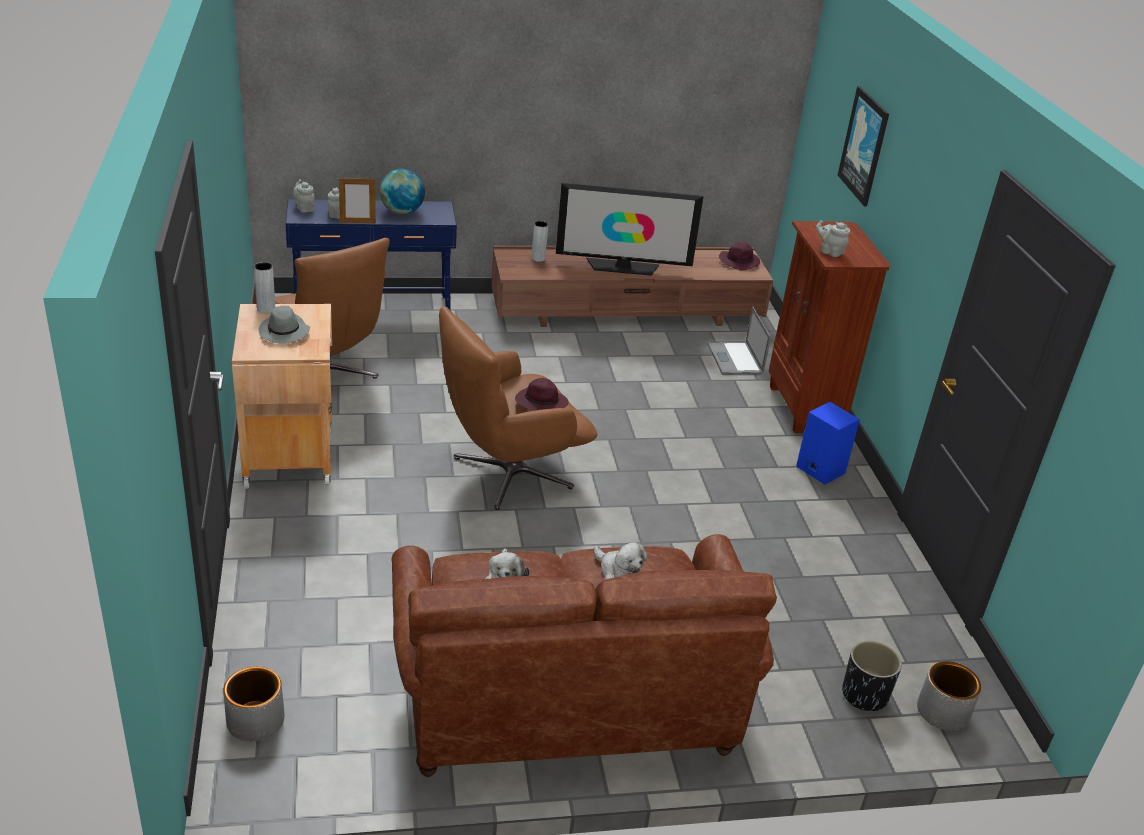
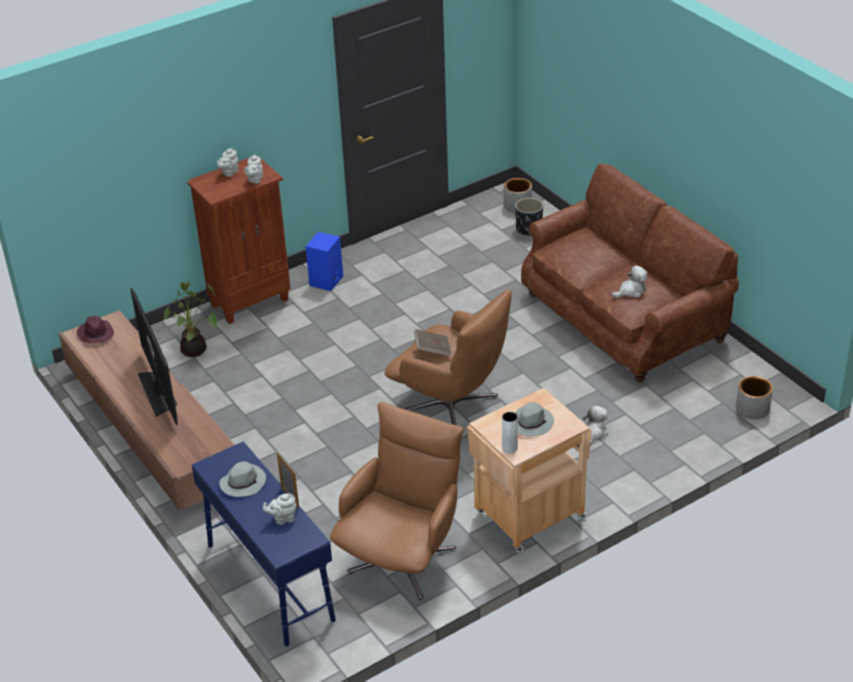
camera: 110 degrees left, 5 degrees up
(304, 208) = (288, 545): grey teapot -> grey teapot (229, 173)
(402, 212) = (243, 482): globe -> grey hat
(538, 258) = (178, 443): grey vase -> none
(540, 403) = (432, 349): purple hat -> brown book
(618, 572) = (584, 259): plush toy -> plush toy (594, 433)
(734, 358) = (196, 350): laptop -> potted plant
(864, 146) = (159, 136): picture -> none

